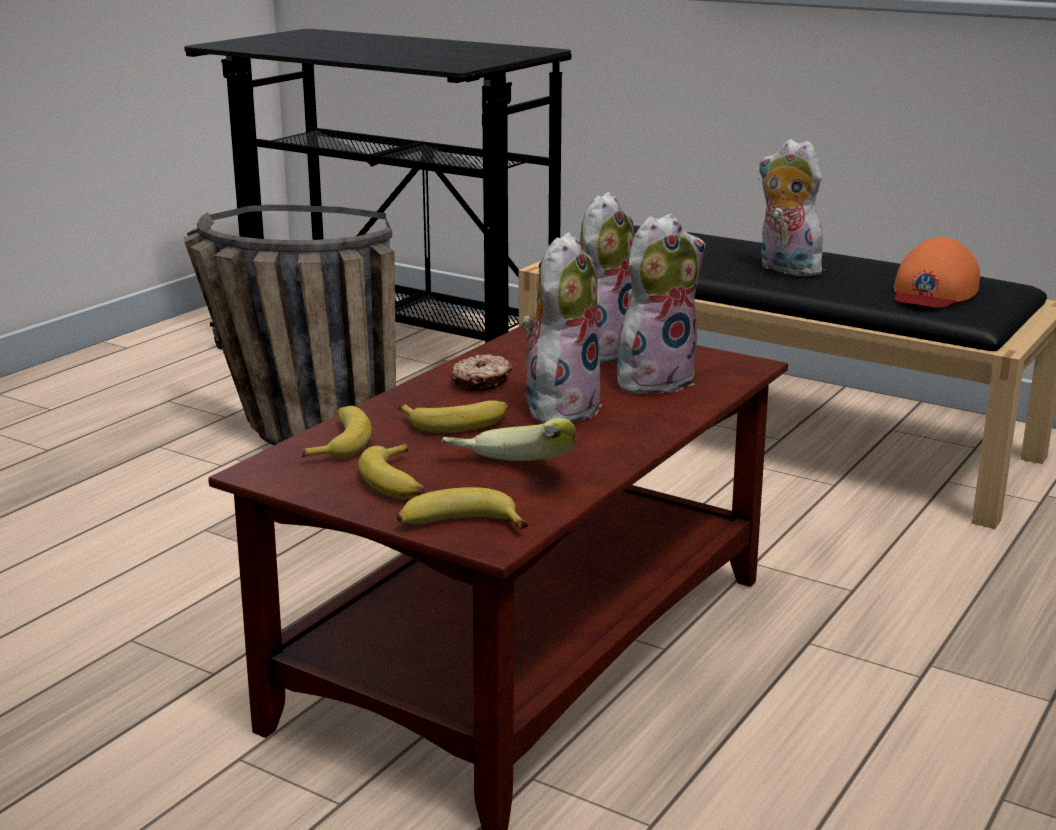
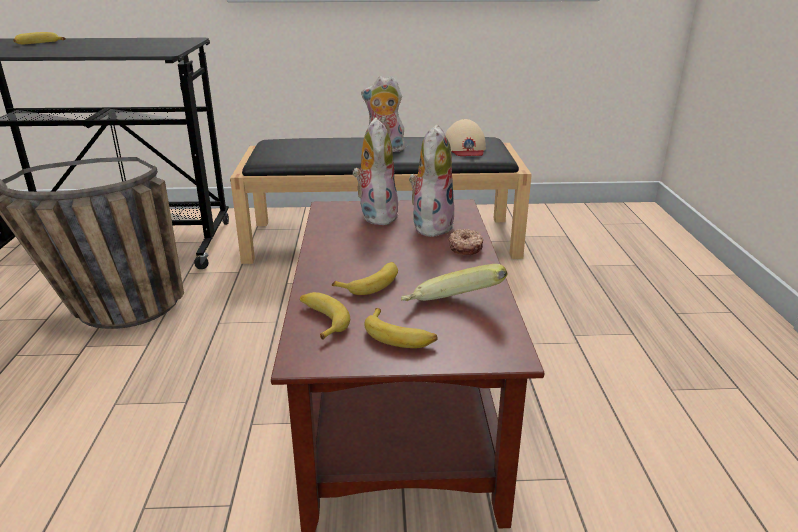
camera: 35 degrees left, 5 degrees up
(459, 525) = (478, 352): banana -> banana (38, 44)
(482, 382) = (344, 252): donut -> donut (466, 247)
(560, 407) = (410, 256): plush toy -> none
(933, 292) = (465, 148): orange cap -> beige cap

